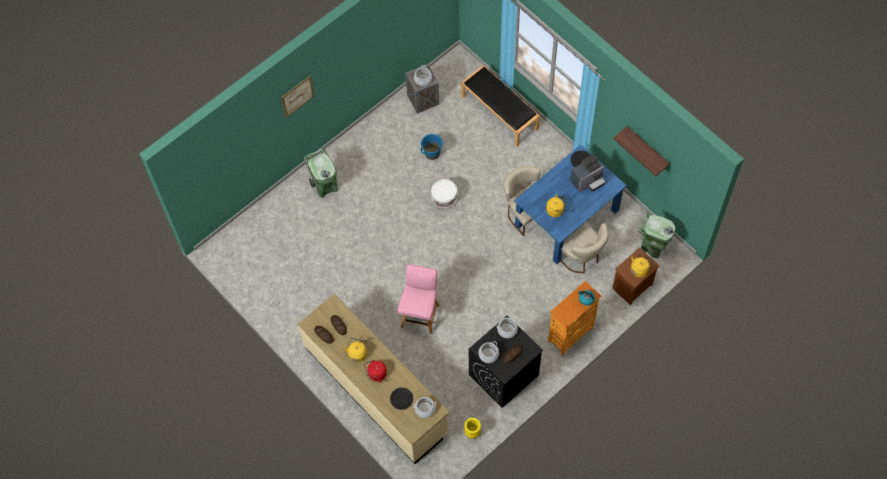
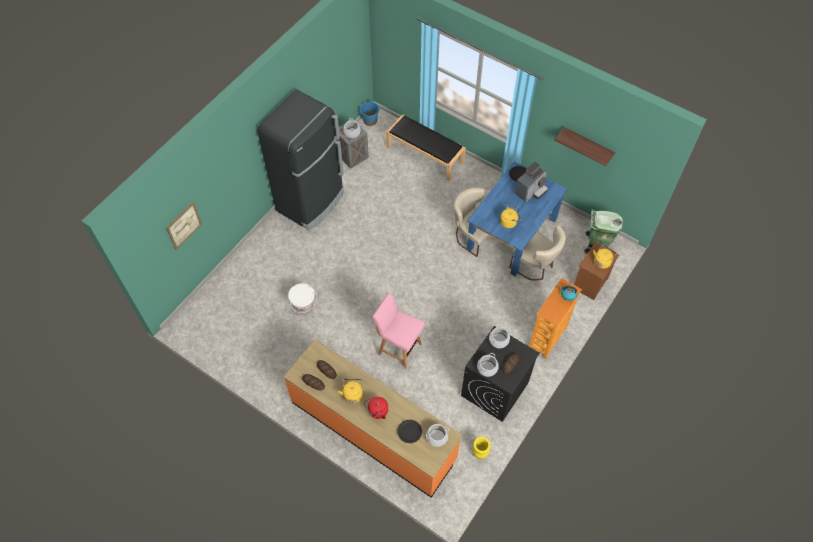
camera: 15 degrees left, 5 degrees down
(297, 96) = (240, 152): picture -> picture (184, 225)
(325, 187) = (279, 247): green trash can -> none
(368, 143) = (311, 202): none -> black fridge
(376, 390) = (373, 430): beige counter -> orange counter
(420, 315) = (399, 348): pink chair -> pink chair turned 60 degrees counterclockwise
(432, 153) = (372, 200): blue bucket -> blue bucket (370, 121)
(444, 199) = (394, 238): white bucket -> white bucket (303, 304)

